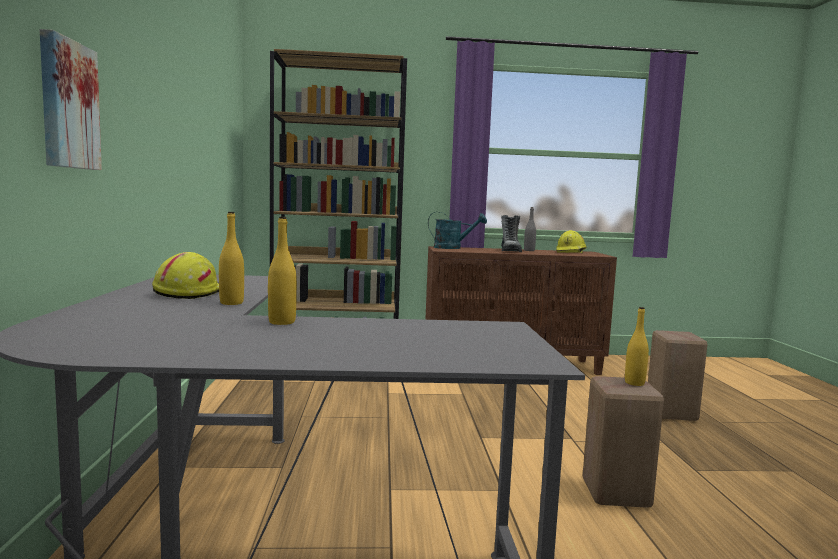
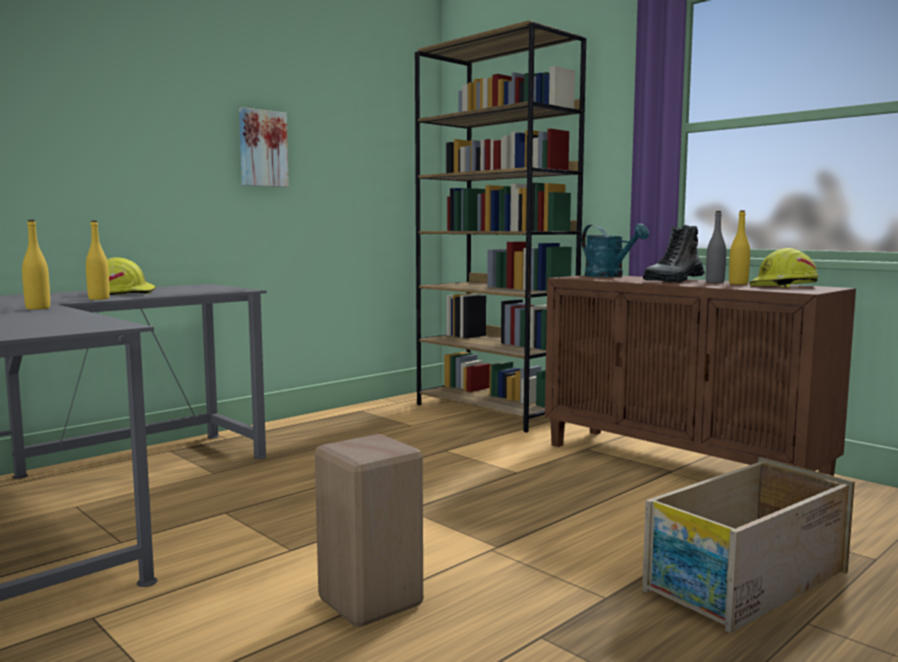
camera: 50 degrees right, 0 degrees up
(66, 105) = (47, 147): picture -> picture (262, 148)
(634, 383) = (379, 448): yellow bottle -> yellow bottle (738, 283)
(670, 413) = (745, 582): beige stool -> crate

